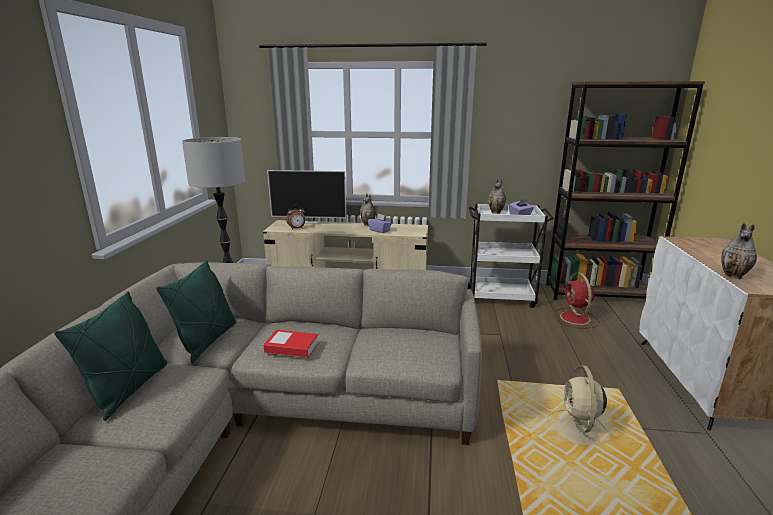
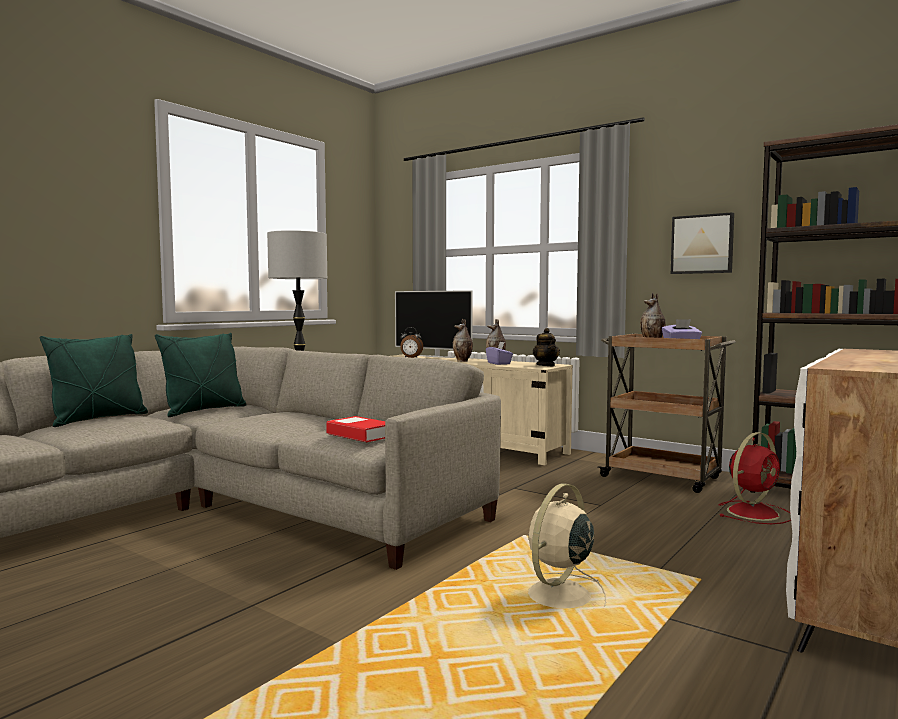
camera: 30 degrees right, 15 degrees down
(291, 348) = (257, 419): book -> book (360, 435)
(416, 230) = (546, 365): none -> teapot
(501, 297) = (663, 478): white cart -> brown cart
(518, 139) = (702, 244): none -> picture
(575, 319) = (754, 512): red fan -> red fan turned 150 degrees counterclockwise
(734, 276) = (839, 362): vase -> vase (463, 361)

